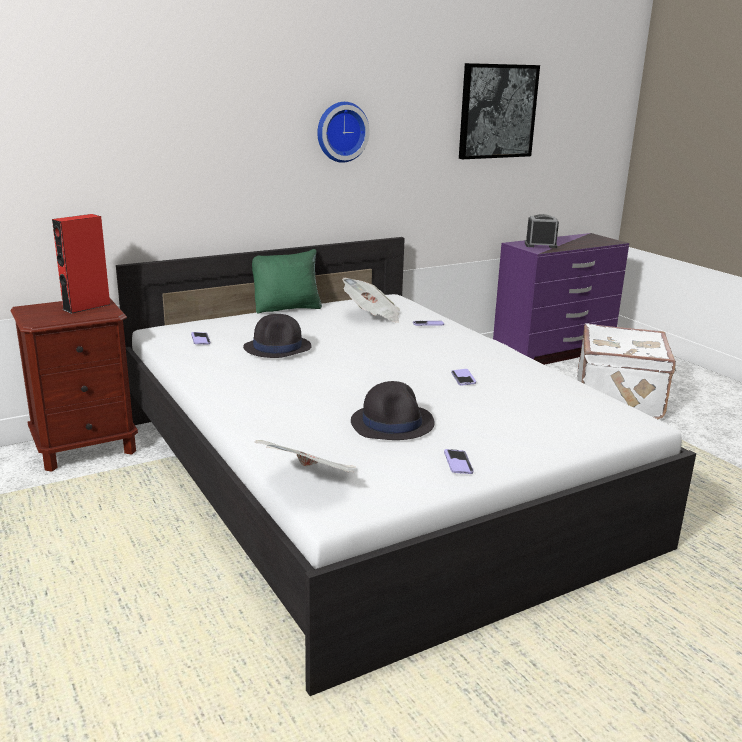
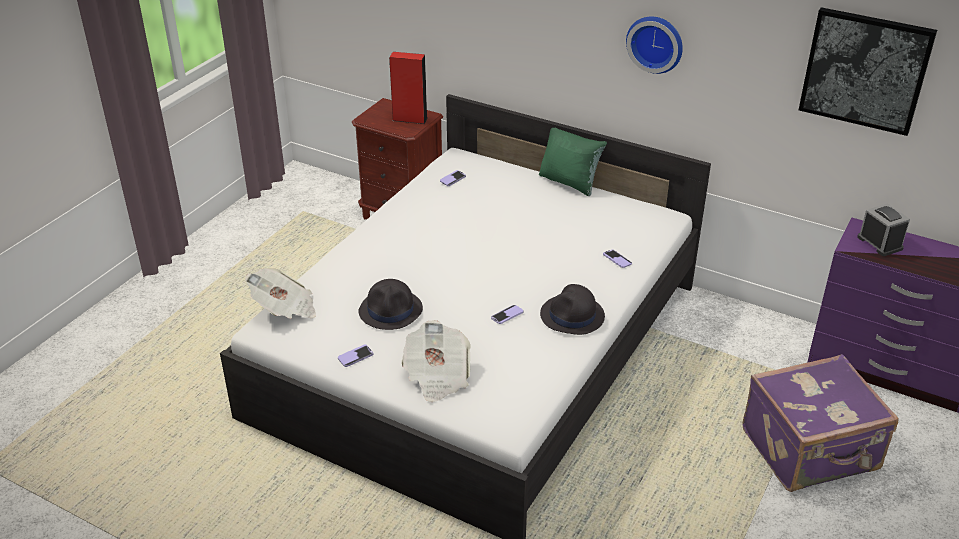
camera: 60 degrees right, 15 degrees up
(278, 348) = (471, 214): black hat -> black hat (572, 316)
(372, 316) = (602, 226): newspaper -> newspaper (437, 376)
(620, 399) = (811, 451): white suitcase -> purple suitcase

